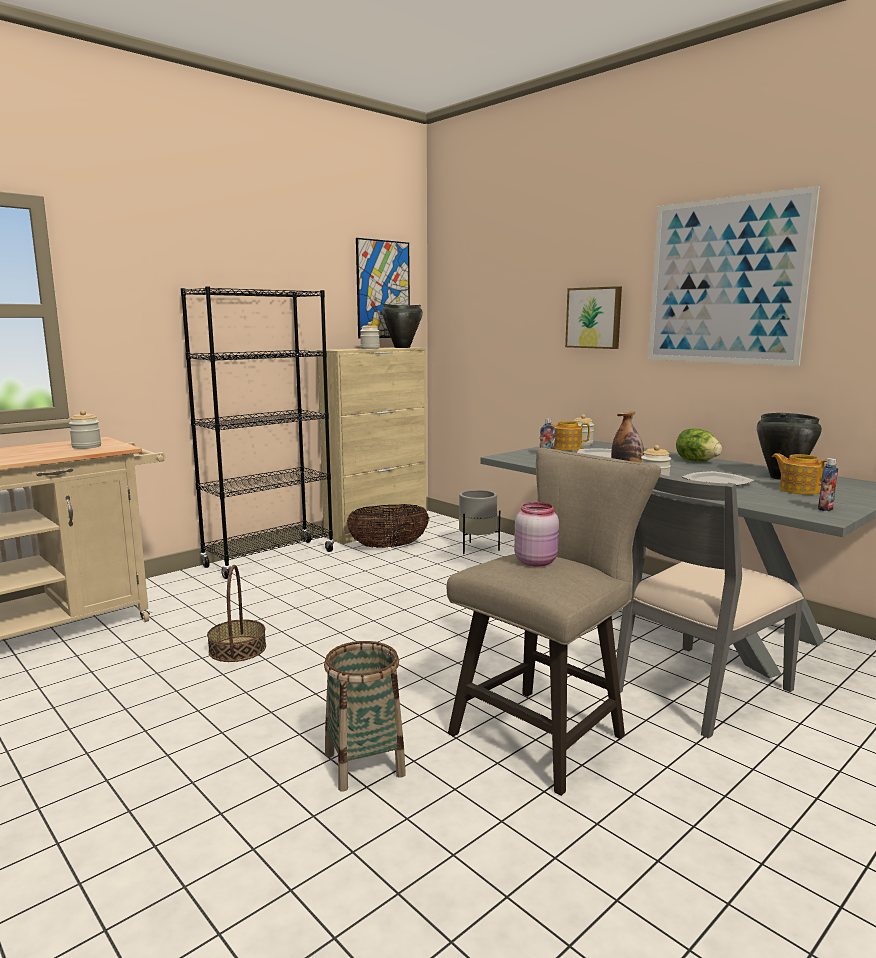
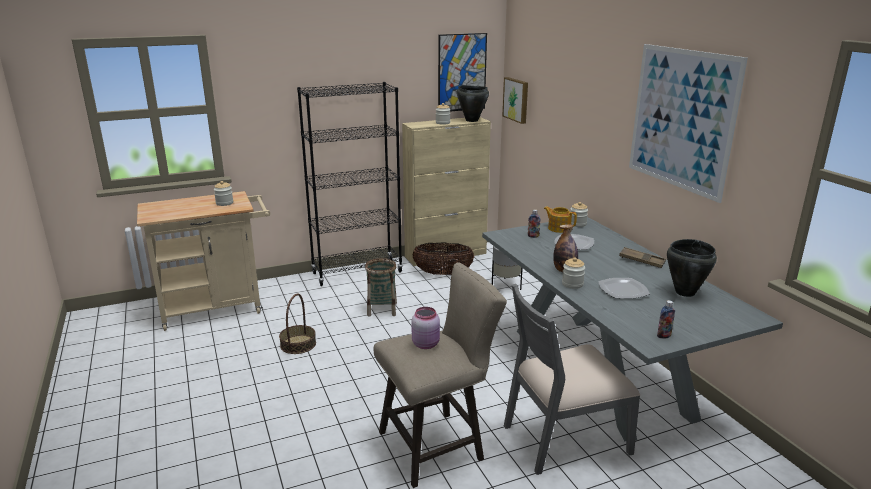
camera: 20 degrees right, 10 degrees up
(364, 764) = (320, 440): basket -> basket (382, 309)
(594, 318) = (600, 123): picture -> picture (516, 99)
(696, 461) = (642, 261): lettuce -> brown tray
(799, 490) = (676, 310): teapot -> none

